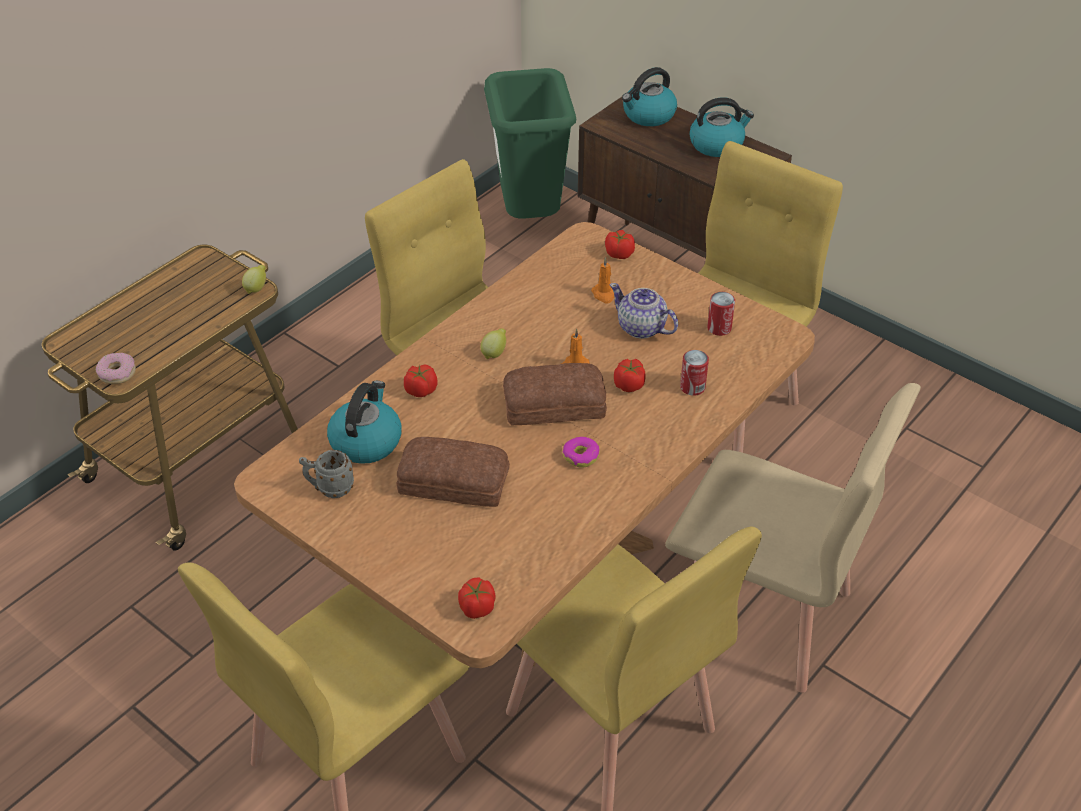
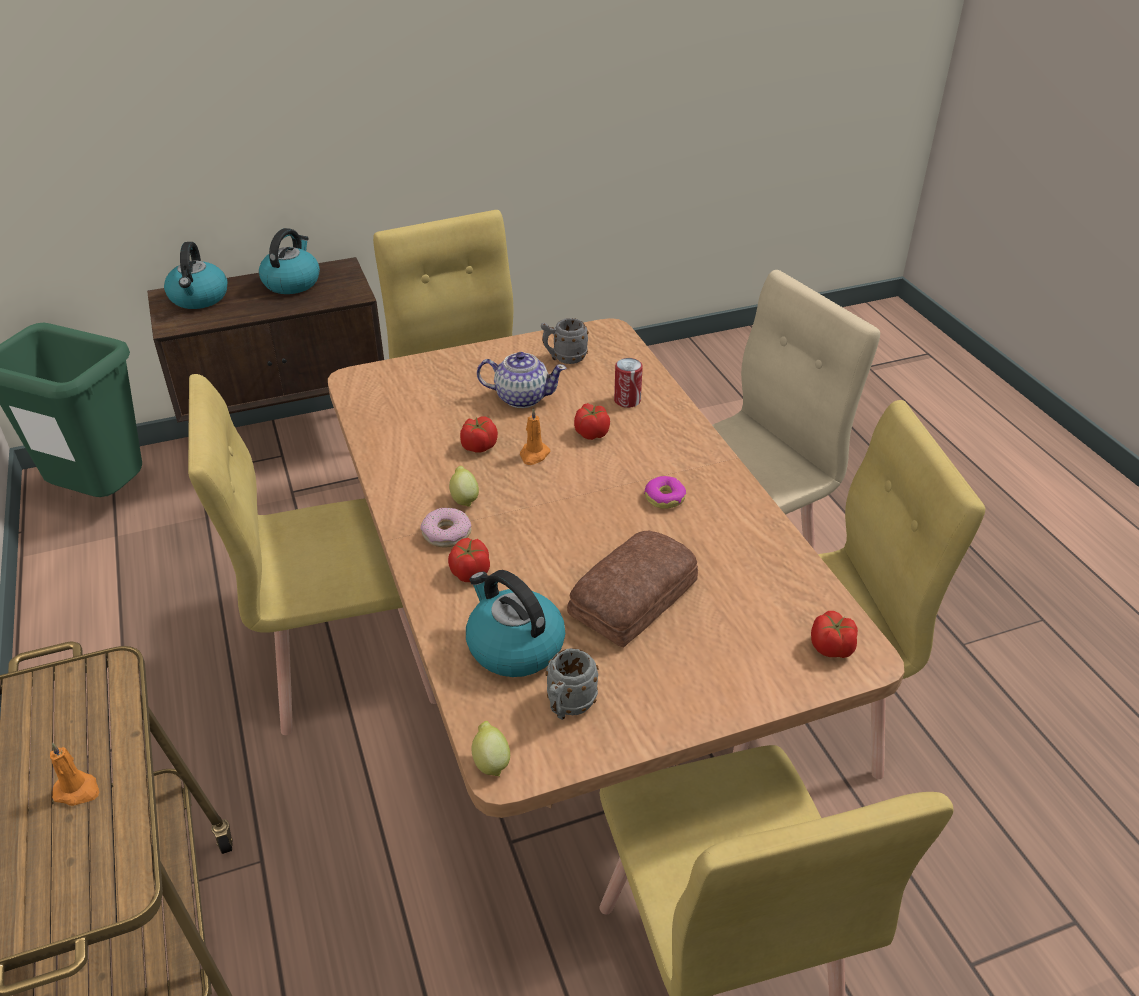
camera: 60 degrees left, 5 degrees down
(117, 373) = (106, 887): donut -> donut (446, 533)
(256, 288) = (110, 666): lemon -> lemon (491, 762)
(552, 403) = (575, 488): bread -> none
(604, 294) = (451, 400): orange candle -> orange candle (78, 790)
(619, 254) = (403, 371): tomato -> tomato (479, 446)
(641, 328) = (521, 397): teapot -> teapot turned 150 degrees counterclockwise
(719, 328) = (564, 358): can -> grey mug

